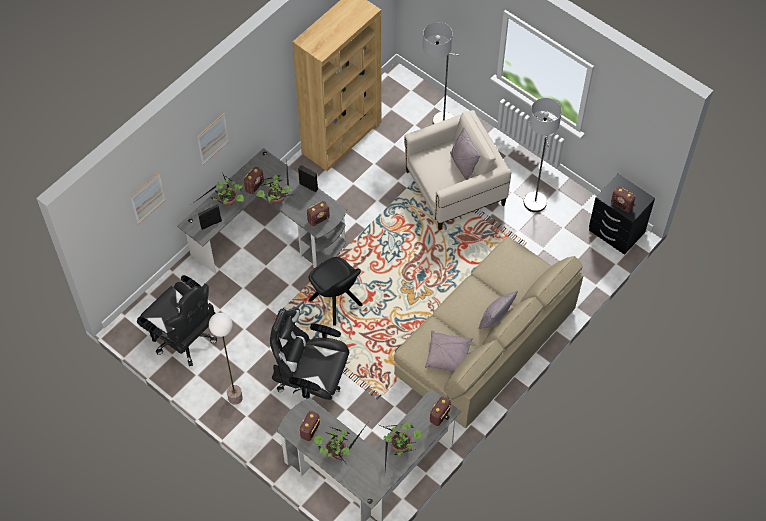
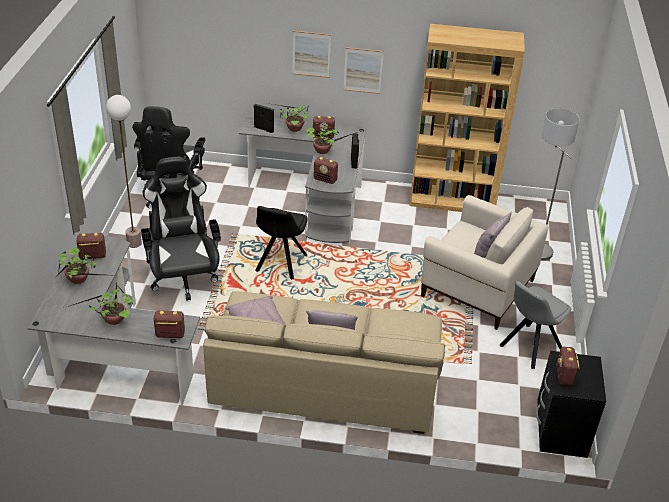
camera: 55 degrees right, 20 degrees down
(148, 198) = (223, 48): picture -> picture (363, 70)
(533, 196) = (530, 347): grey floor lamp -> grey chair

